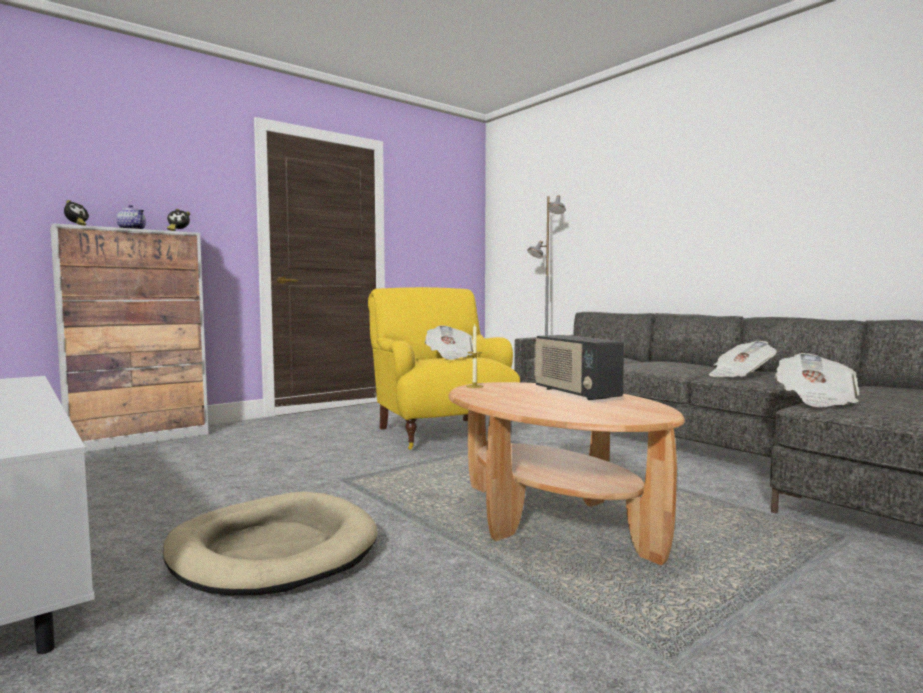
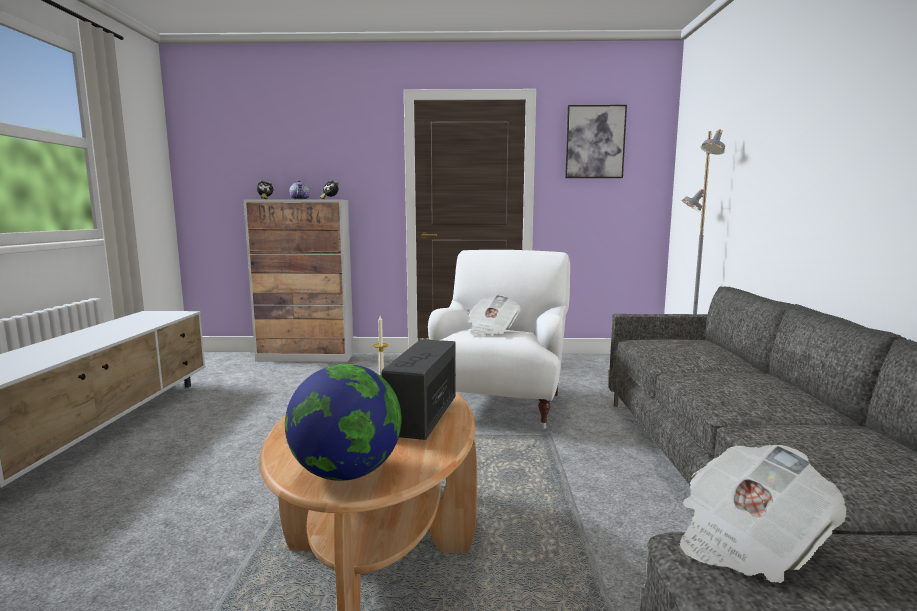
camera: 40 degrees right, 5 degrees up
(273, 550) = (179, 484): beige dog bed -> none
(430, 198) = (595, 142): none -> picture
(440, 433) = (501, 404): yellow armchair -> white armchair
(631, 414) = (346, 473): none -> globe
(739, 376) = (801, 440): newspaper -> none

